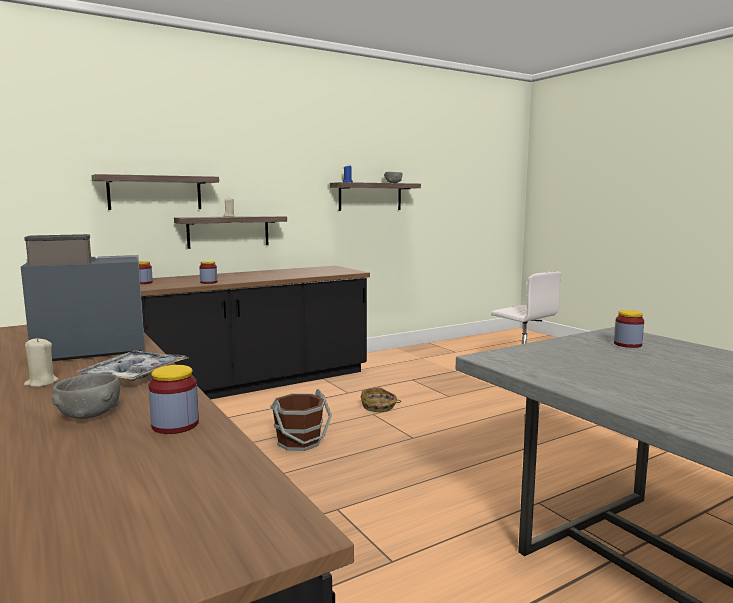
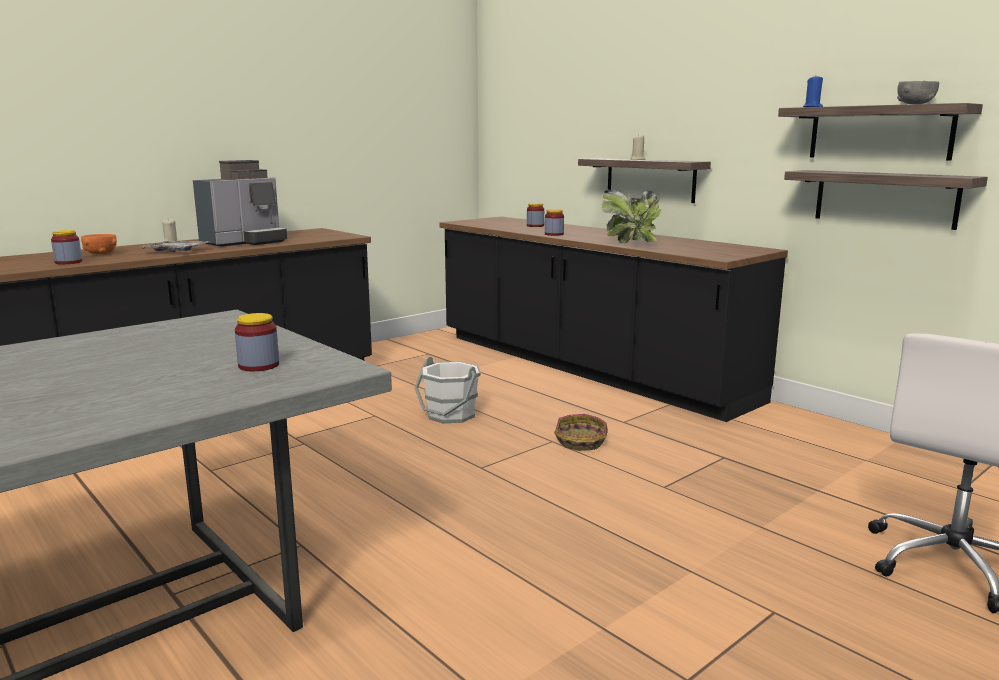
camera: 80 degrees right, 5 degrees up
(86, 350) = (245, 242): coffee machine -> coffee machine turned 75 degrees clockwise
(89, 415) = (100, 254): grey bowl -> orange bowl
(155, 193) = (586, 129): shelf -> shelf (885, 198)
(281, 276) = (631, 243): none -> potted plant
(300, 442) = (450, 415): brown bucket -> white bucket

